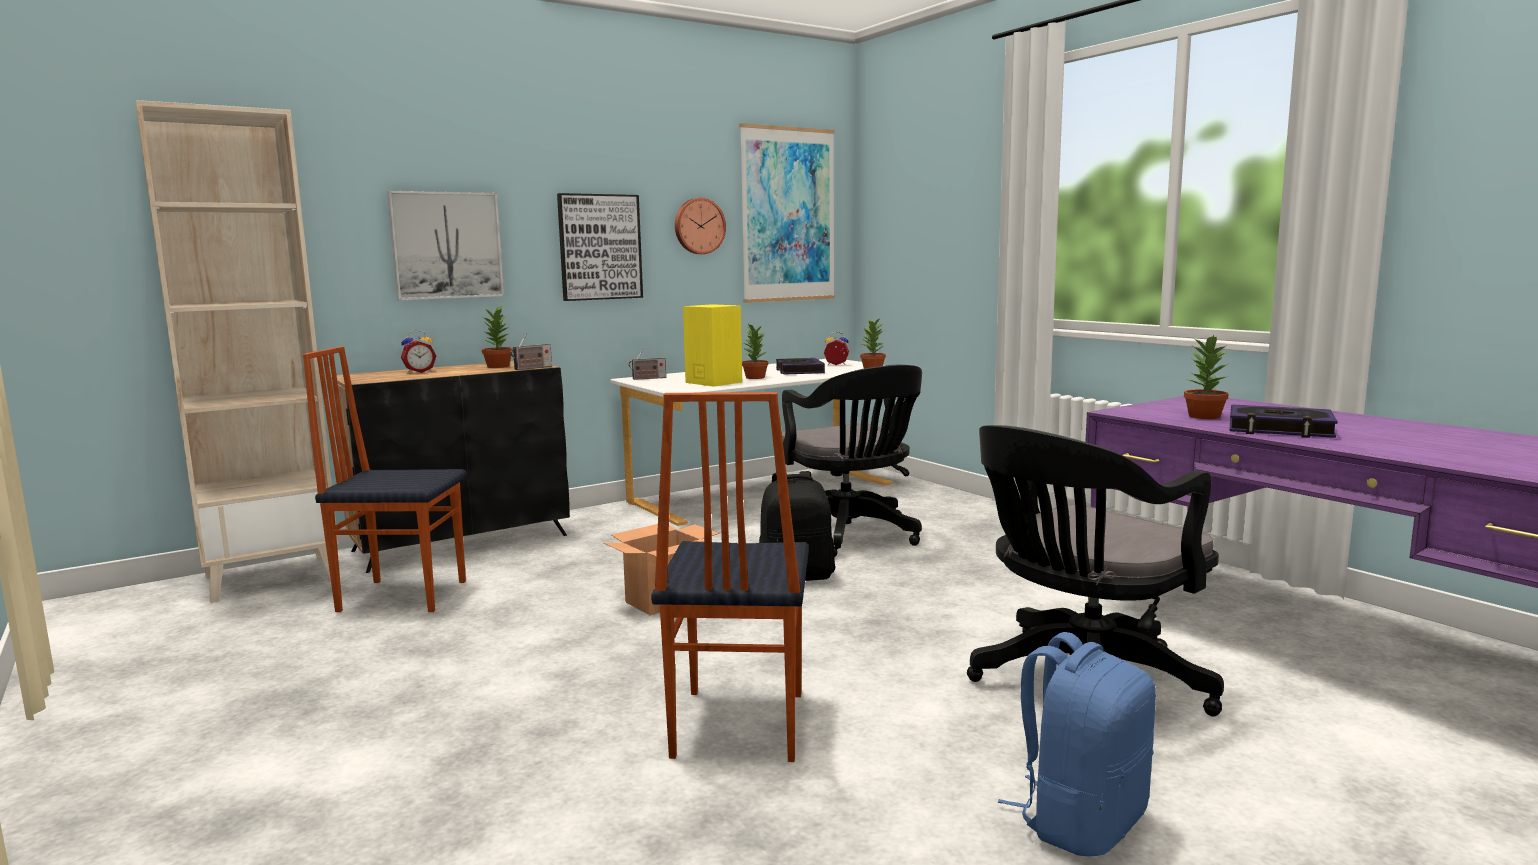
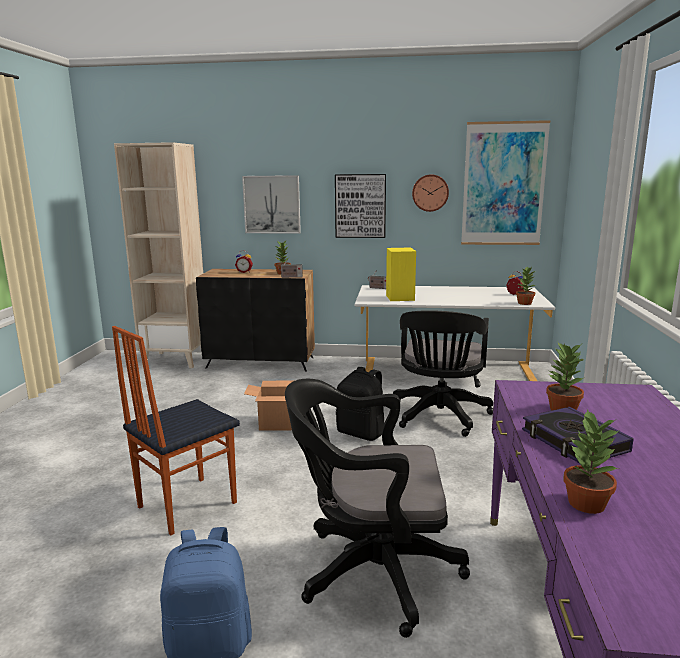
camera: 40 degrees right, 5 degrees up
(402, 595) = (197, 384): chair -> none
(754, 377) = (432, 297): potted plant -> potted plant (585, 503)
(799, 371) = (474, 296): book -> none

